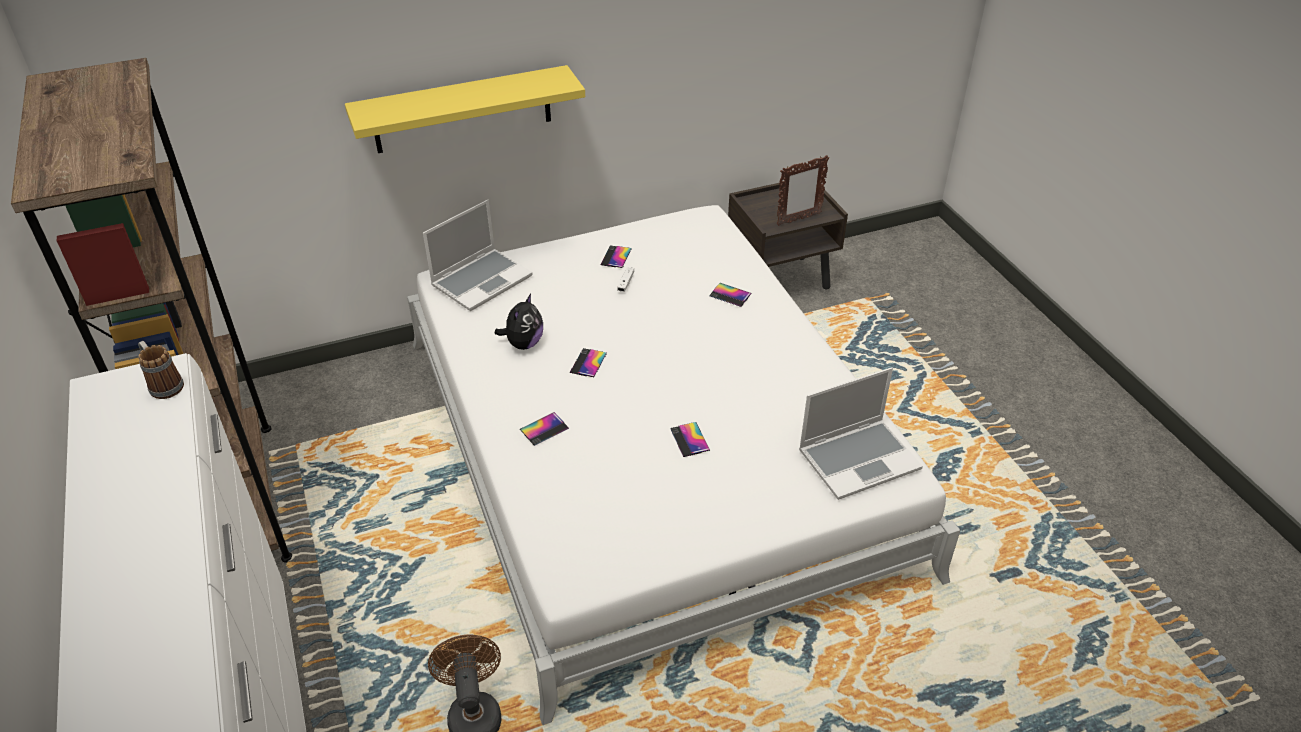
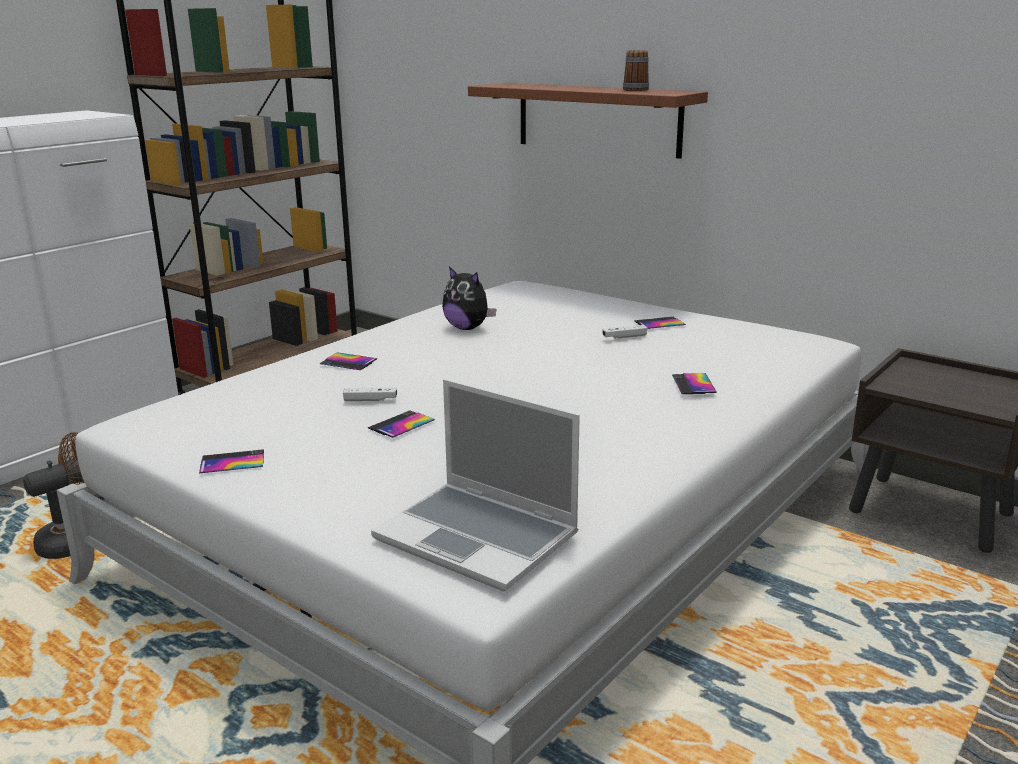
camera: 60 degrees right, 20 degrees down
(163, 385) = (89, 116): mug -> mug (636, 89)
(462, 110) = (597, 119): yellow shelf -> brown shelf
(482, 280) = (536, 295): laptop -> none
(523, 343) = (468, 328): plush toy -> plush toy turned 45 degrees clockwise
(588, 363) = (470, 353): phone -> phone (232, 462)
(635, 440) = (370, 400): none -> white game controller
(798, 219) = (941, 396): picture frame -> none

